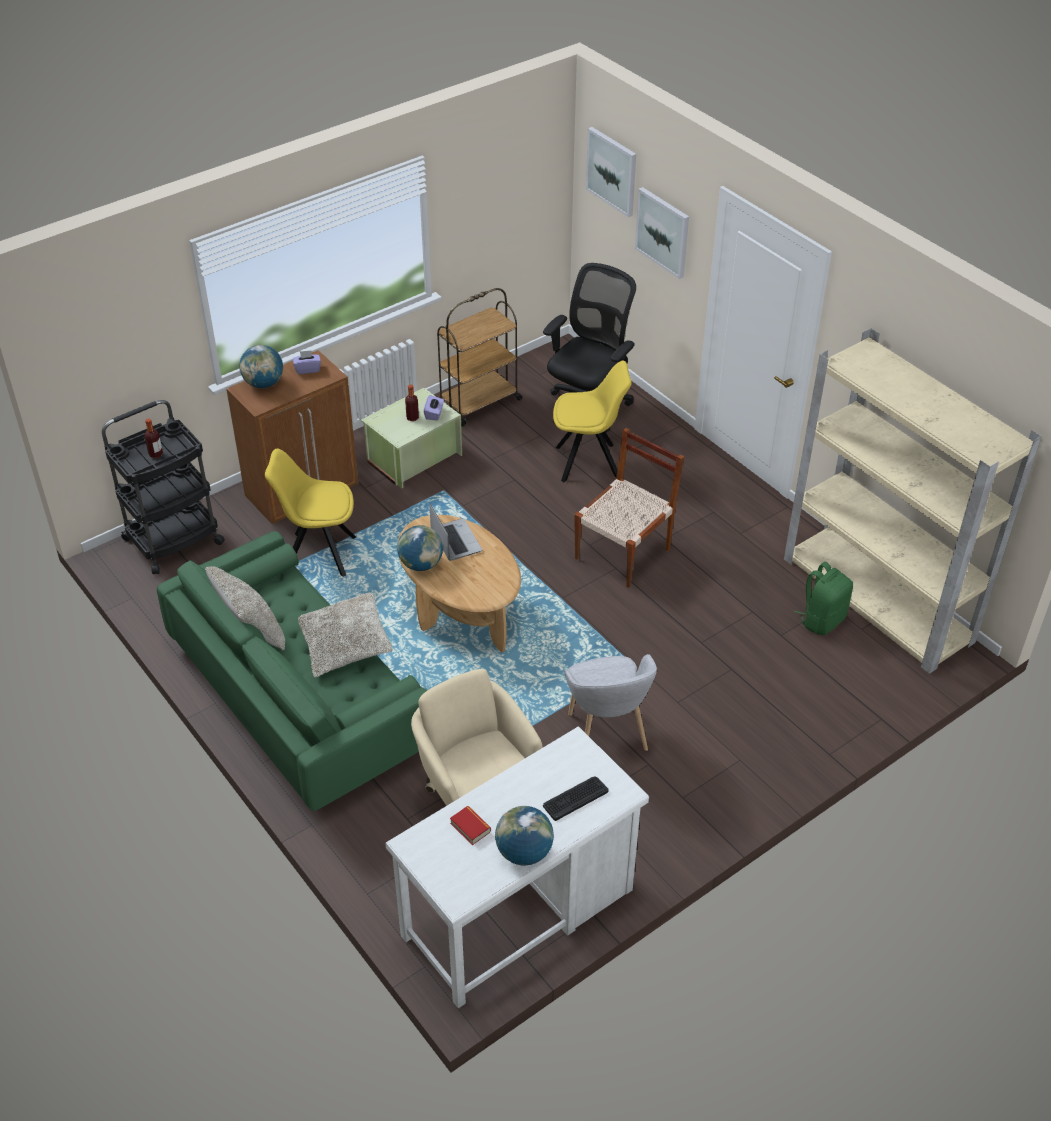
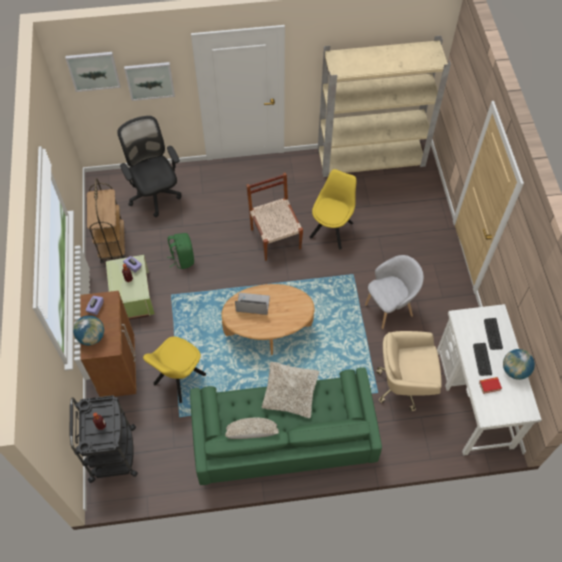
camera: 60 degrees left, 15 degrees up
(421, 564) = (260, 329): globe -> none
(515, 800) = (482, 359): none -> keyboard
(588, 462) = (198, 218): yellow chair -> yellow chair (332, 230)
(606, 735) = (389, 308): grey armchair -> grey armchair turned 45 degrees counterclockwise
(821, 620) = (370, 185): green backpack -> green backpack (182, 259)

